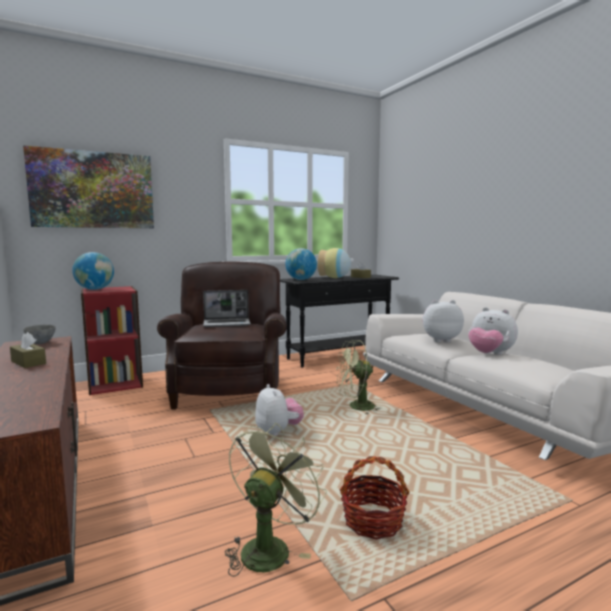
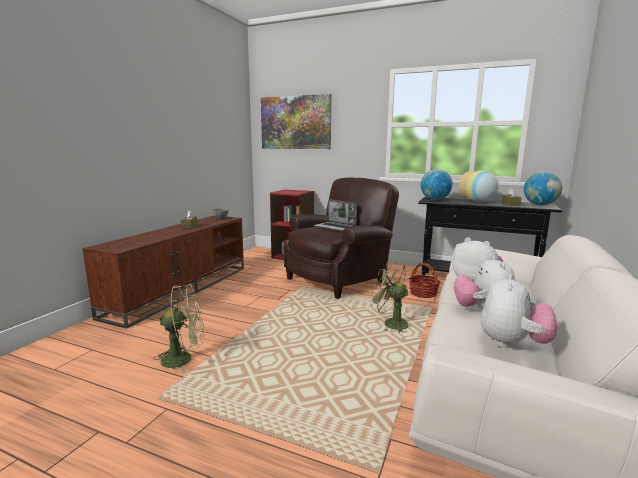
camera: 50 degrees right, 5 degrees up
(95, 289) = (285, 191): globe -> globe (540, 205)
(278, 432) = (306, 314): plush toy -> plush toy (512, 343)
(372, 521) = (238, 381): basket -> basket (423, 293)

